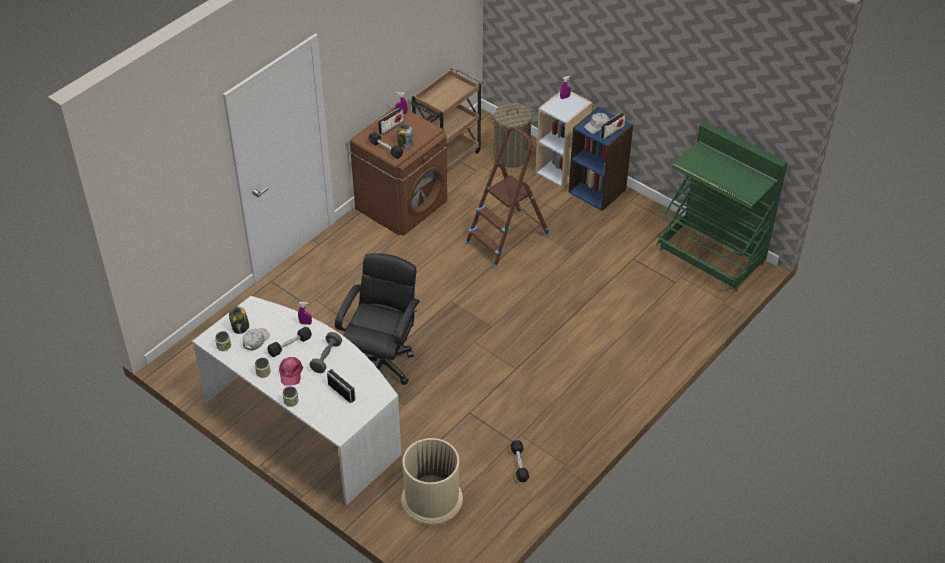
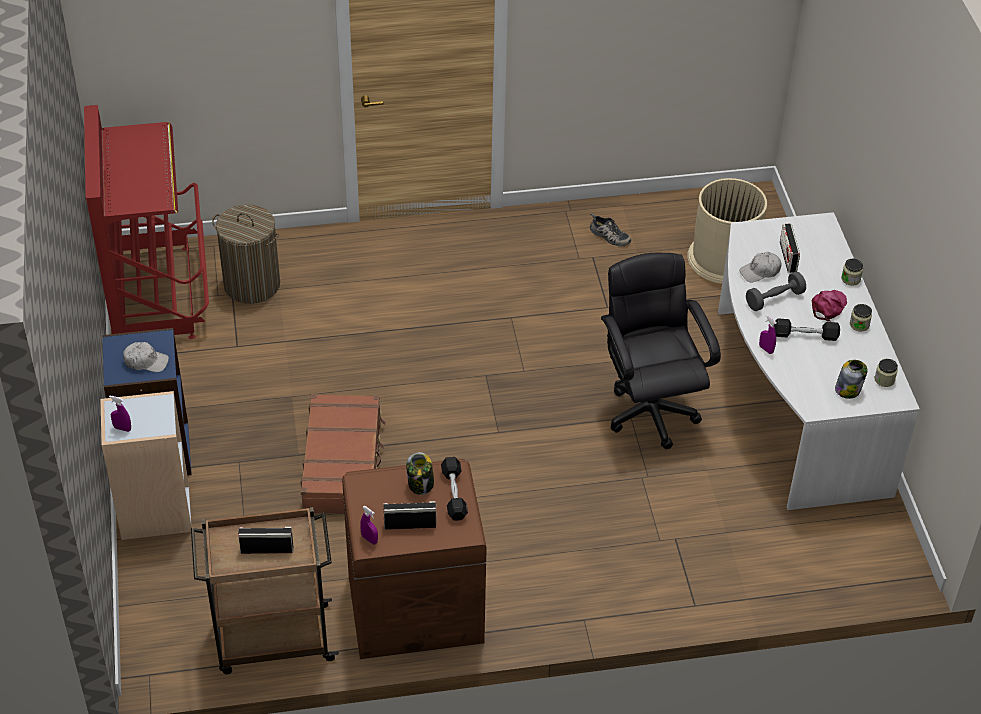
camera: 140 degrees left, 0 degrees up
(255, 340) = (841, 364): white cap -> white cap (760, 271)
(383, 363) = (648, 411): black office chair -> black office chair turned 105 degrees clockwise
(506, 239) = (343, 464): brown step ladder -> brown suitcase
(511, 156) = (186, 580): laundry basket -> laundry basket (251, 284)
(519, 464) = (608, 236): black dumbbell -> shoe
(612, 132) = (141, 341): radio -> radio (267, 549)
(709, 258) = (160, 294): green shoe rack -> red shoe rack

